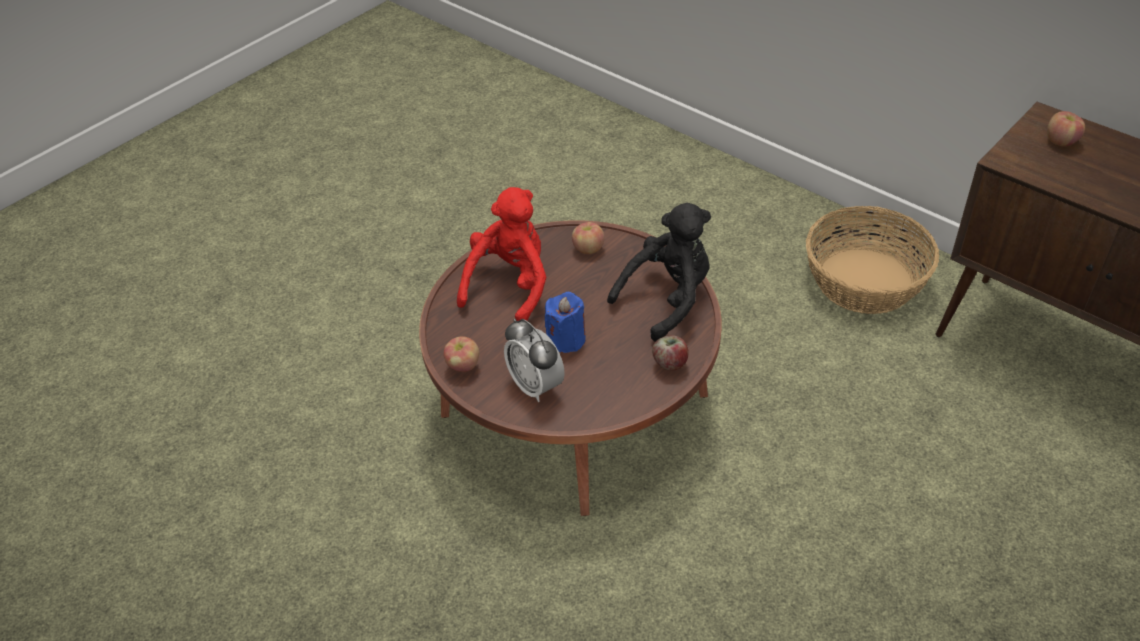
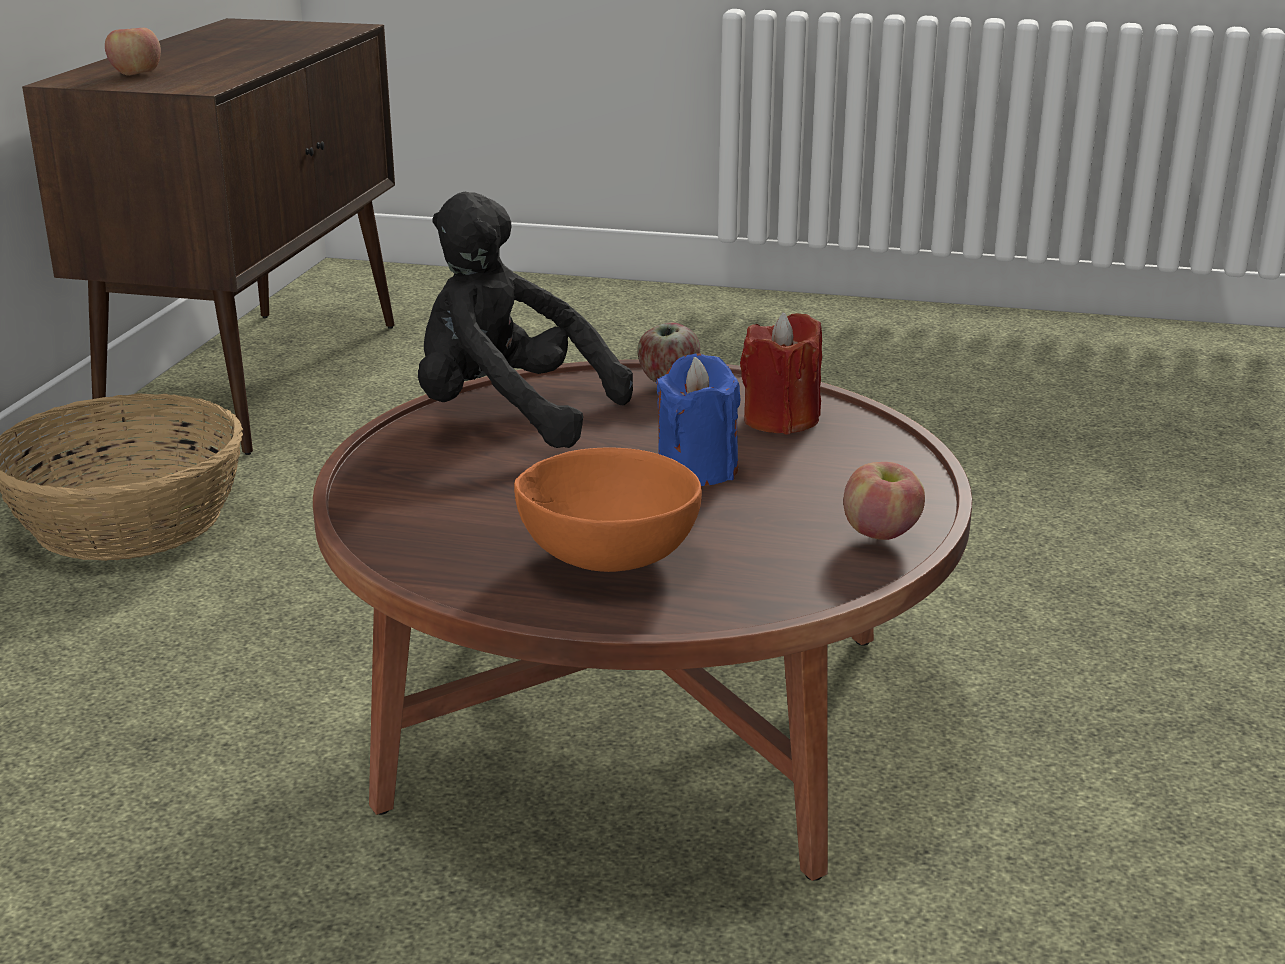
camera: 120 degrees left, 20 degrees down
(510, 286) = (604, 558): red plush toy -> orange bowl
(536, 386) = (838, 467): alarm clock -> none
(588, 249) = (414, 508): apple -> none
(601, 390) = (781, 420): none -> red candle

